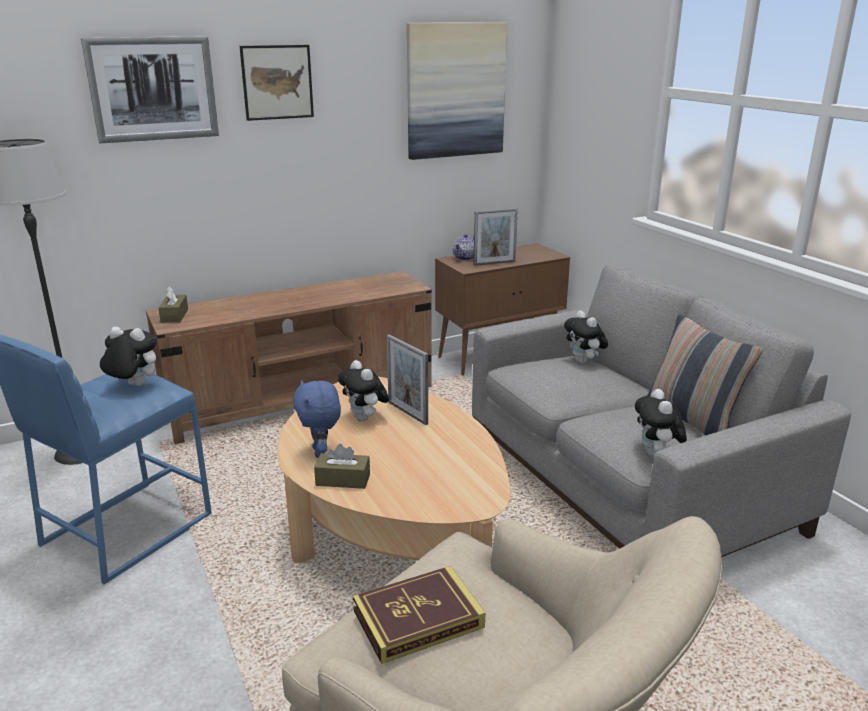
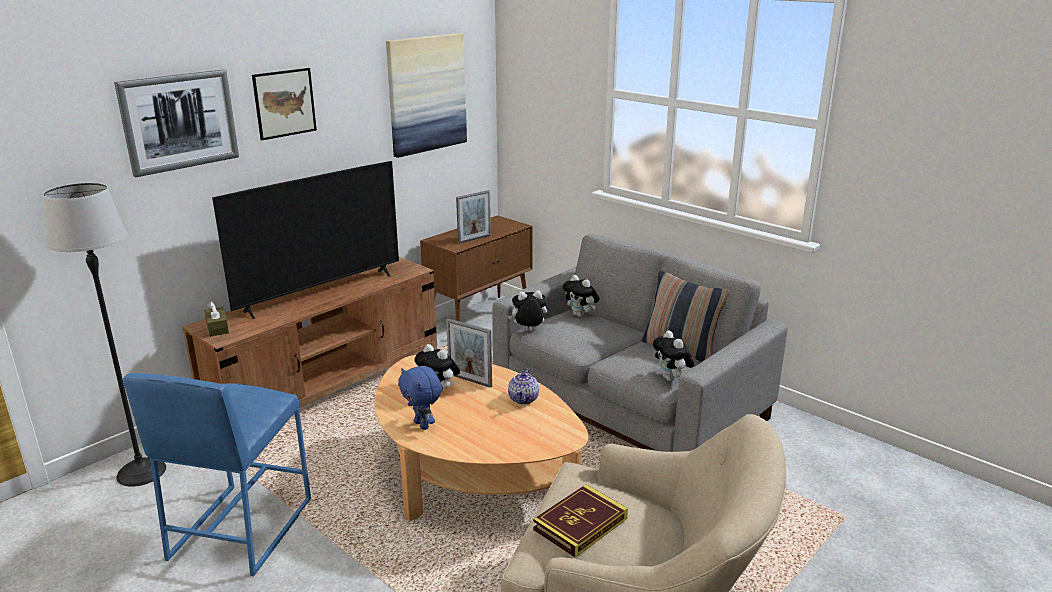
camera: 20 degrees left, 0 degrees up
(133, 385) = (243, 398): plush toy -> plush toy (528, 331)
(298, 296) = (320, 293): none -> television
(343, 480) = (455, 442): brown tissue box -> none
(465, 258) = (446, 237): teapot -> teapot (524, 399)

